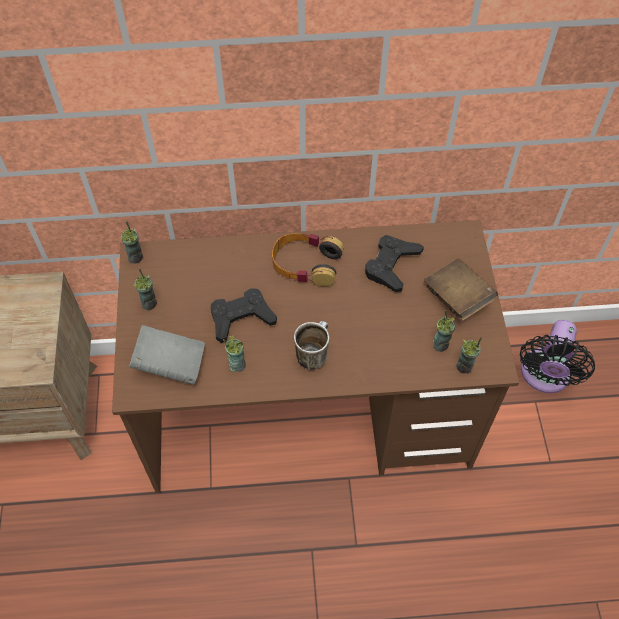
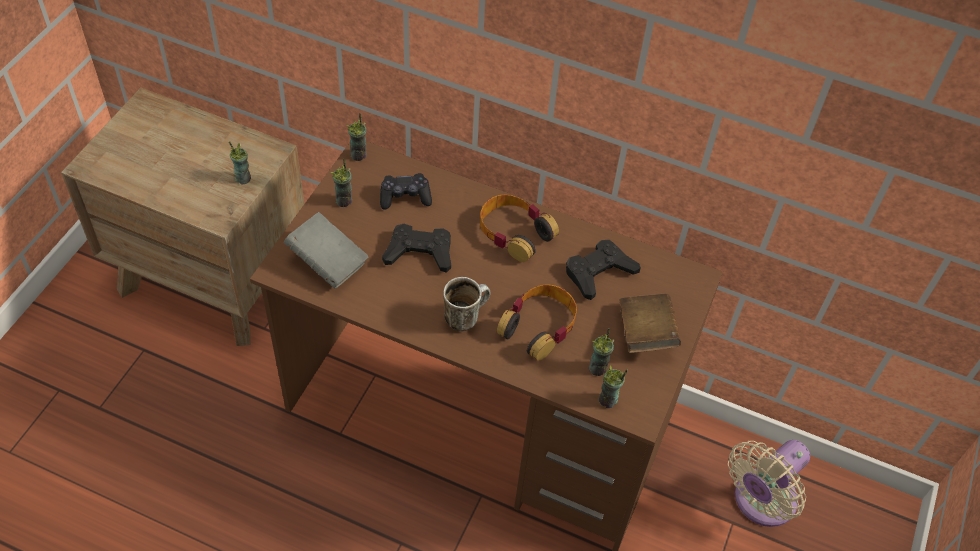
camera: 25 degrees right, 5 degrees down
(198, 276) = (405, 197): none -> black game controller
(237, 365) = (387, 292): cup -> cup (243, 178)
(375, 332) = (539, 326): none -> headphones
(544, 375) = (760, 502): black fan -> beige fan

